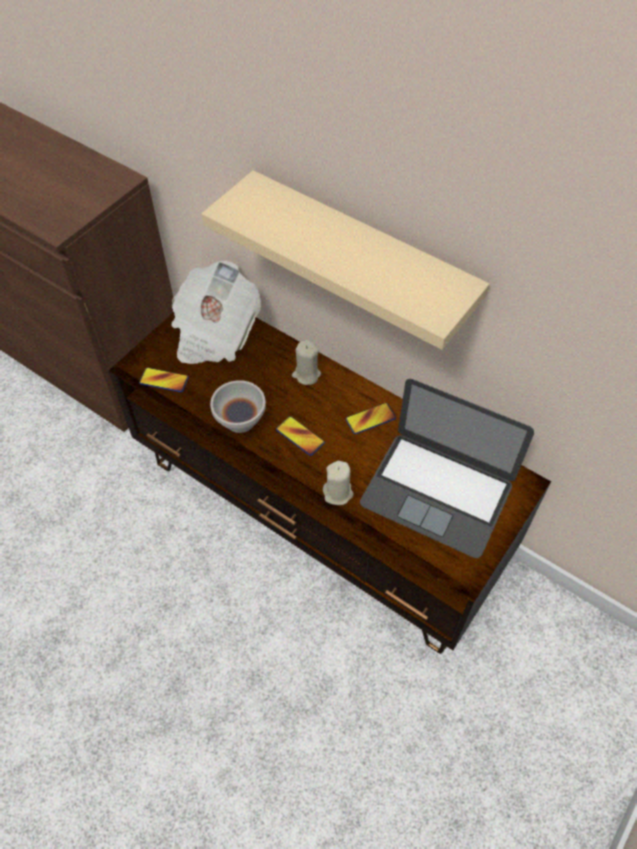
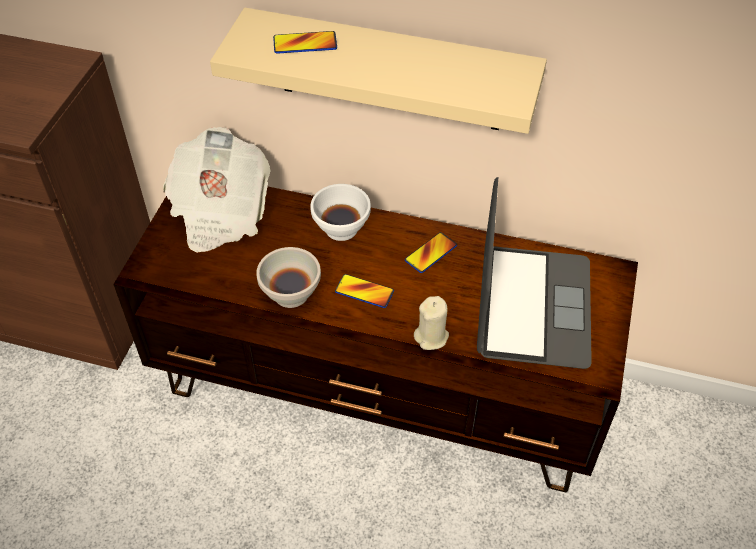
camera: 20 degrees left, 5 degrees down
(164, 380) = (184, 276): phone -> phone (305, 44)
(306, 375) = (342, 228): beige candle -> white bowl
(437, 493) = (533, 306): laptop -> laptop turned 90 degrees counterclockwise

